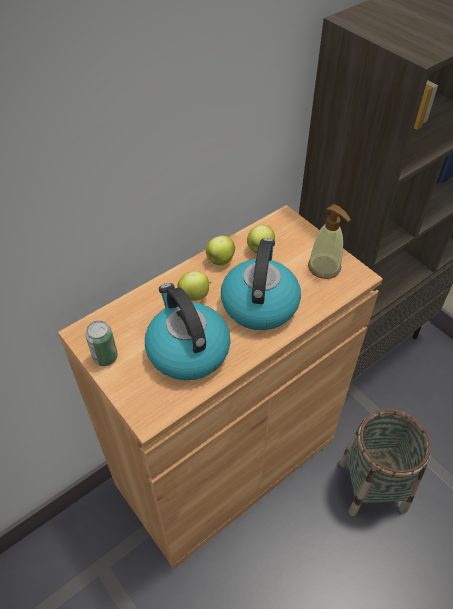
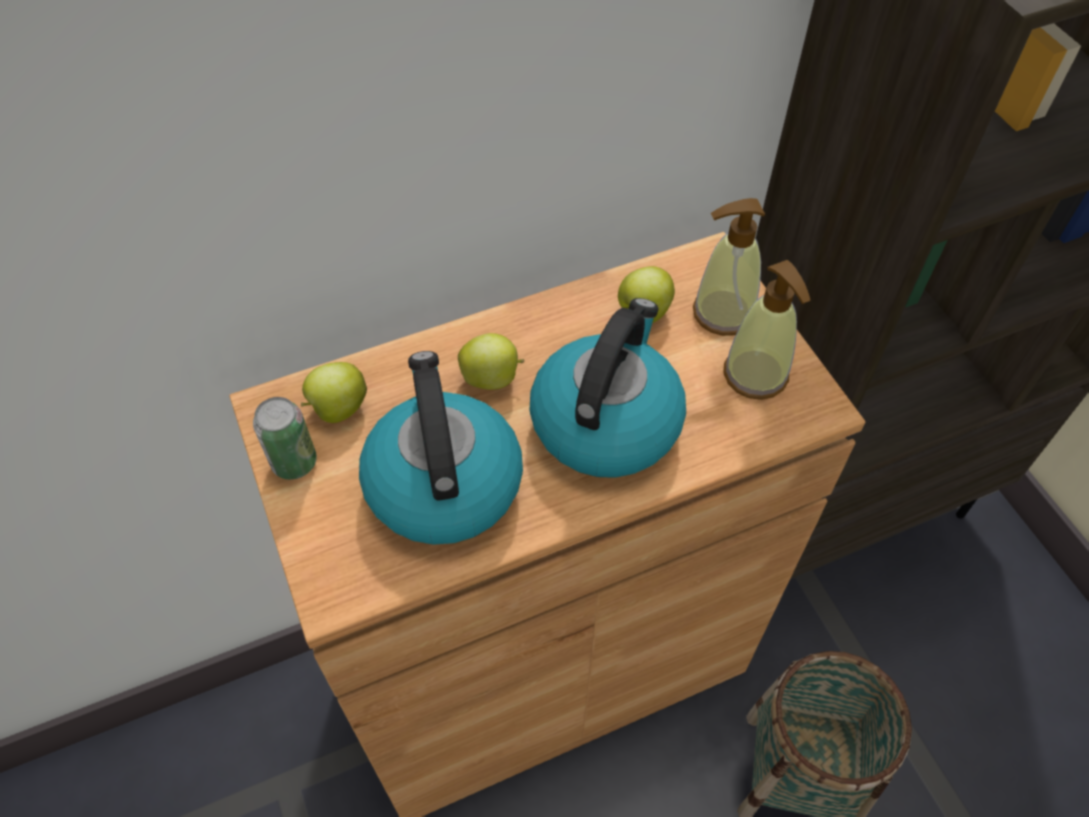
camera: 15 degrees right, 5 degrees up
(220, 260) = (560, 319): apple -> apple (337, 409)
(299, 242) = (722, 313): none -> soap dispenser

